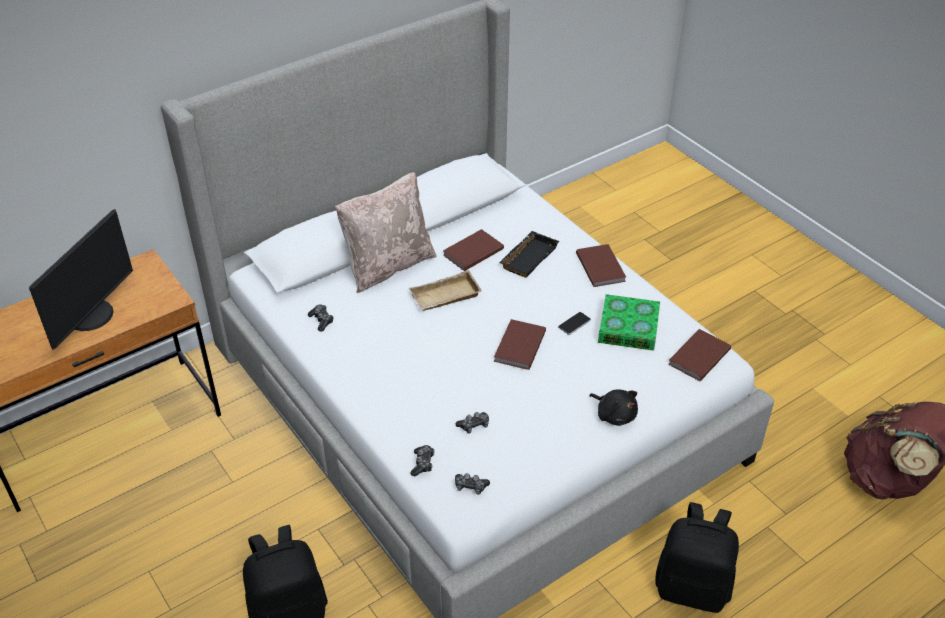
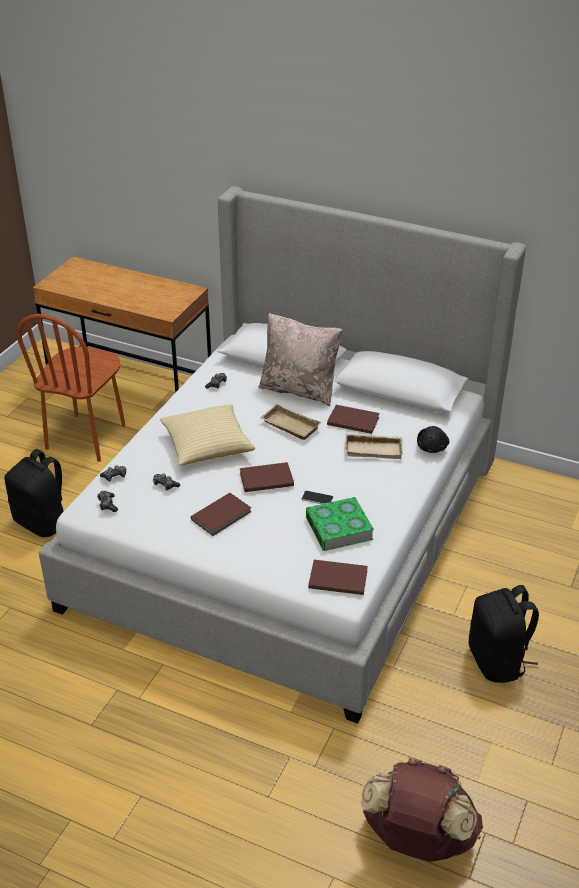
camera: 60 degrees right, 5 degrees down
(92, 316) = (129, 294): monitor -> none
(164, 511) = (86, 437): none -> brown chair
(429, 369) = (207, 446): none -> pillow
(528, 257) = (374, 449): black tray -> beige tray
(601, 266) = (400, 490): brown book -> brown book (222, 516)
(614, 414) = (232, 552): black plush toy -> black plush toy (432, 447)
(692, 588) = (191, 725): black backpack -> black backpack (498, 661)

